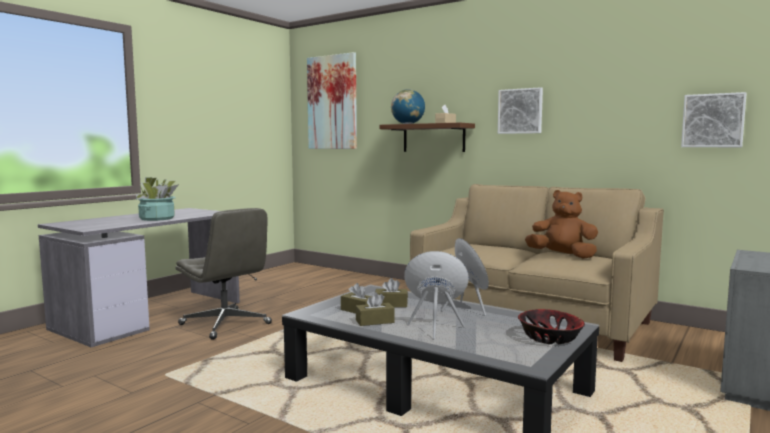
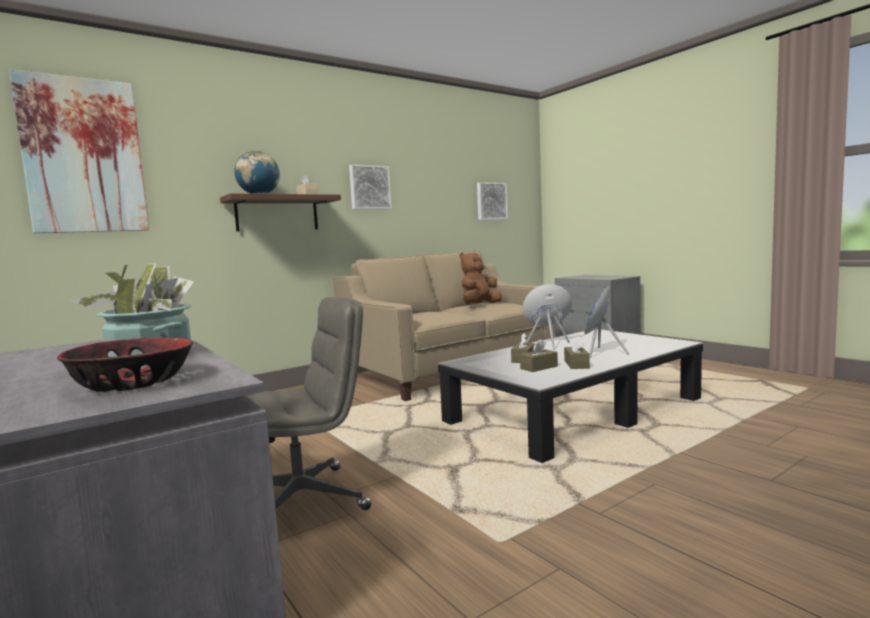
camera: 70 degrees left, 0 degrees up
(550, 338) = (626, 336): bowl -> bowl (133, 383)

